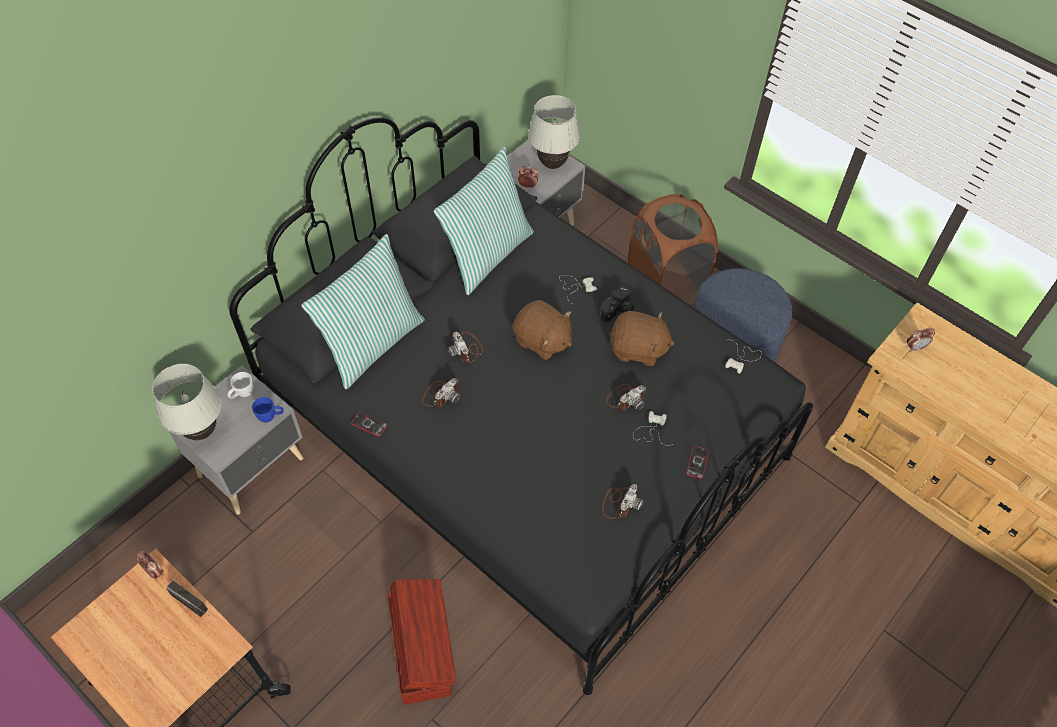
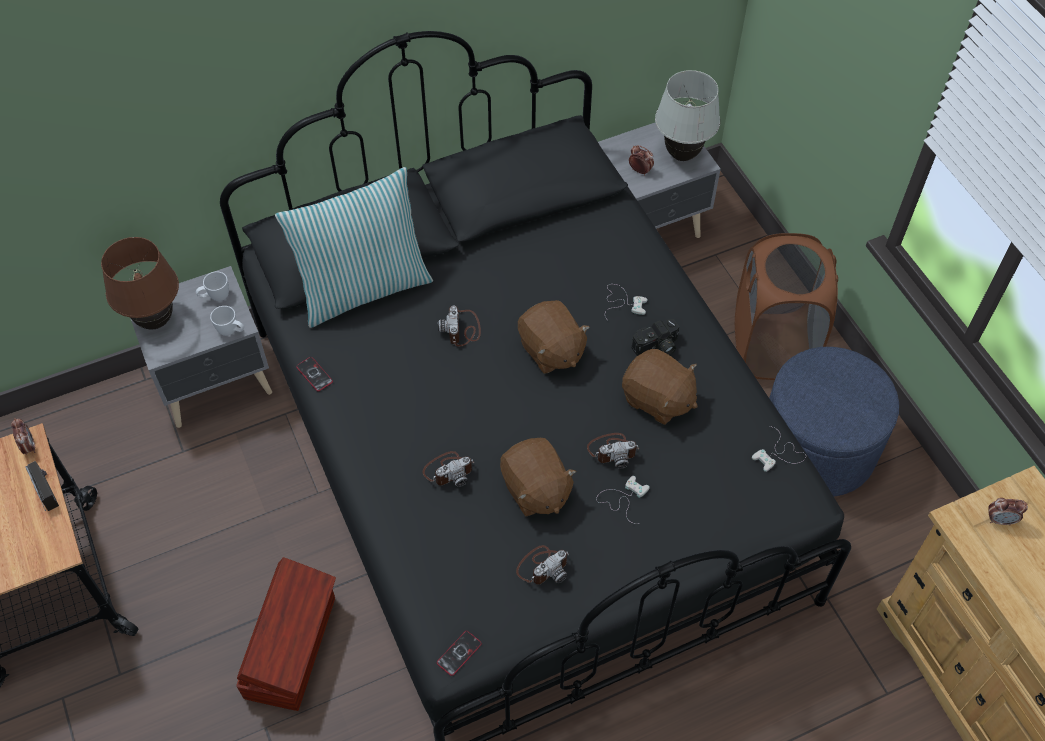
camera: 25 degrees right, 0 degrees up
(202, 431) = (156, 321): white table lamp -> brown table lamp
(271, 417) = (231, 331): blue mug -> white mug
(441, 394) = (407, 370): camera -> camera (449, 470)
(487, 254) = (540, 232): pillow -> none
(585, 448) = (535, 490): none -> brown plush toy
(697, 462) = (658, 556): phone -> phone (459, 653)

